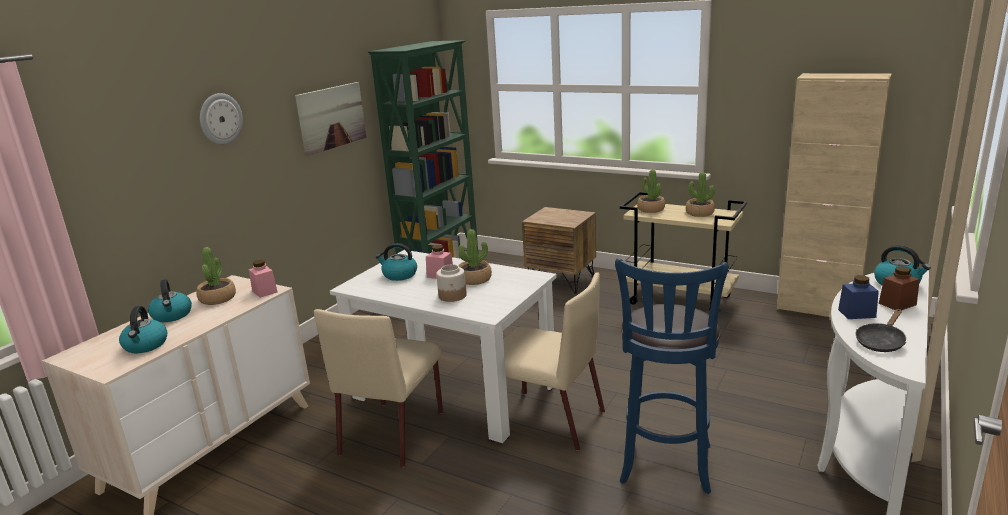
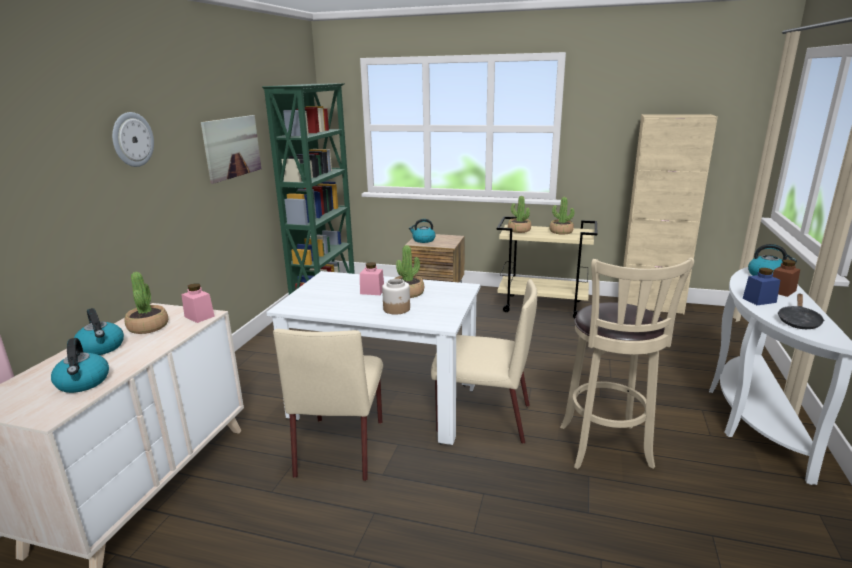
camera: 15 degrees left, 0 degrees up
(399, 275) = (331, 293): kettle -> kettle (423, 240)
(666, 467) = (606, 449): blue stool -> beige stool

